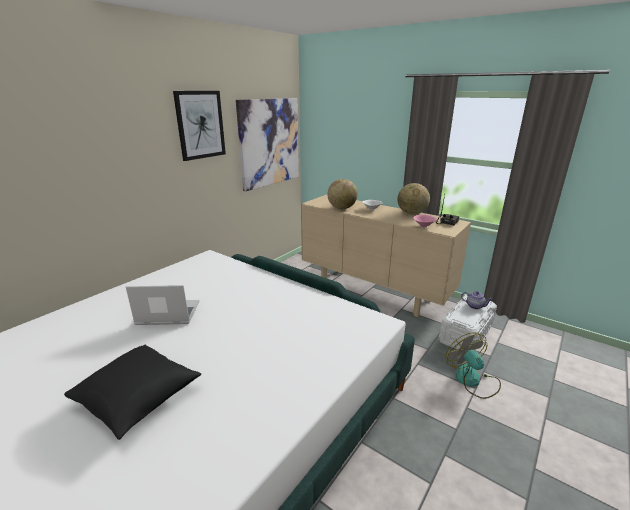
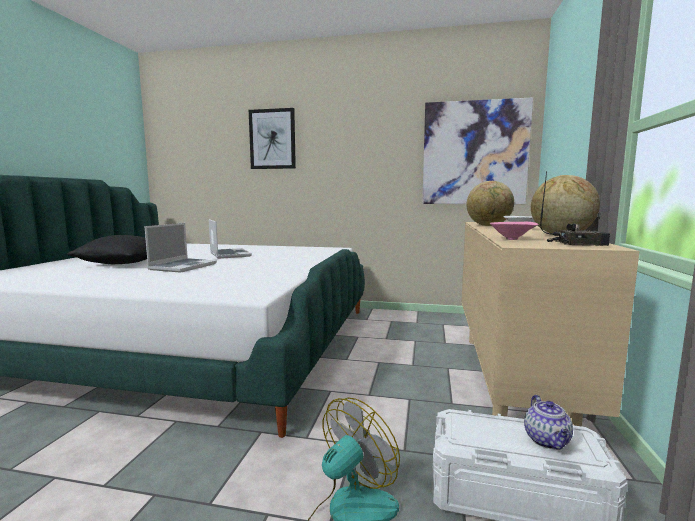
camera: 65 degrees right, 15 degrees down
(200, 125) = (376, 128): picture -> picture (272, 139)
(219, 349) = (183, 266): none -> laptop

